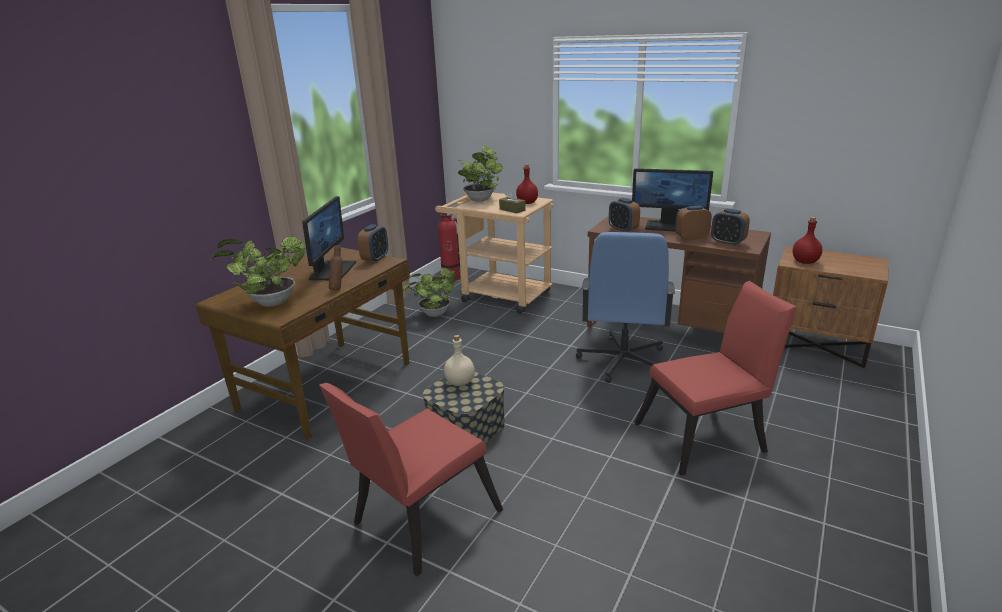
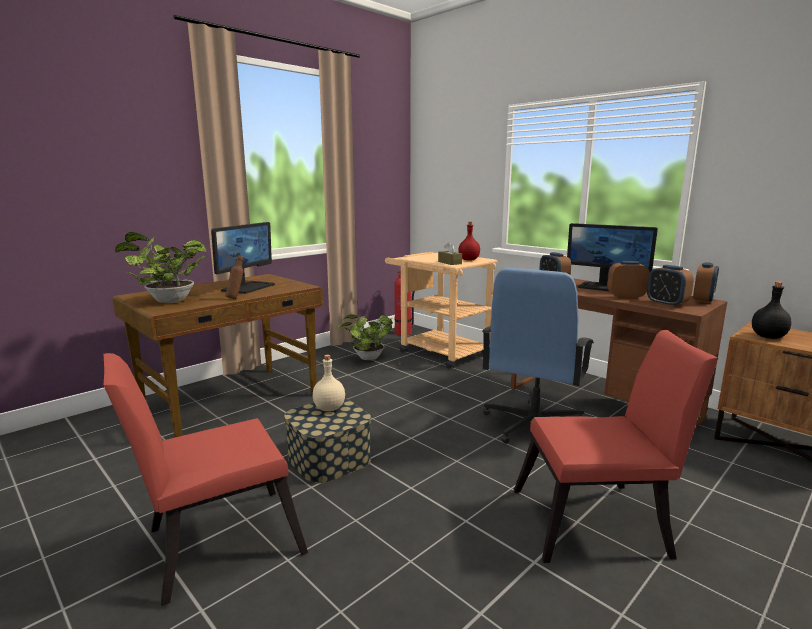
camera: 15 degrees right, 10 degrees down
(375, 258) = (294, 284): alarm clock -> alarm clock (703, 300)
(481, 199) = (428, 255): potted plant -> none
(804, 262) = (767, 337): red bottle -> black bottle

